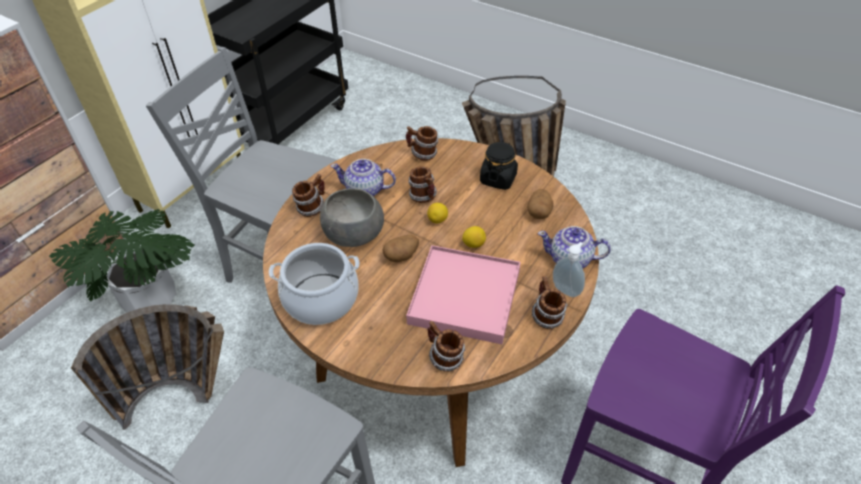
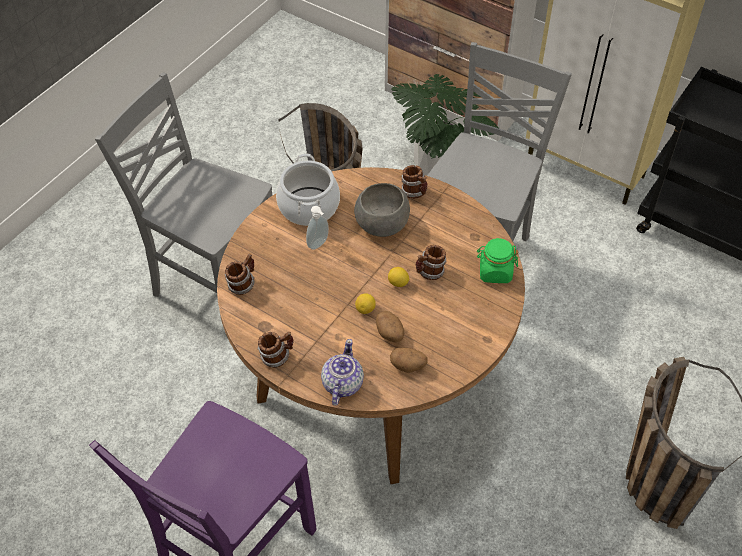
camera: 90 degrees right, 5 degrees up
(365, 190) = (438, 228): teapot -> none
(401, 256) = (353, 256): potato -> potato (390, 334)
(422, 154) = (495, 272): mug -> green jar
(464, 297) = (303, 300): pink tray -> none
(498, 179) = (458, 334): black jar -> none
(566, 289) = (305, 376): soap dispenser -> soap dispenser (319, 244)

